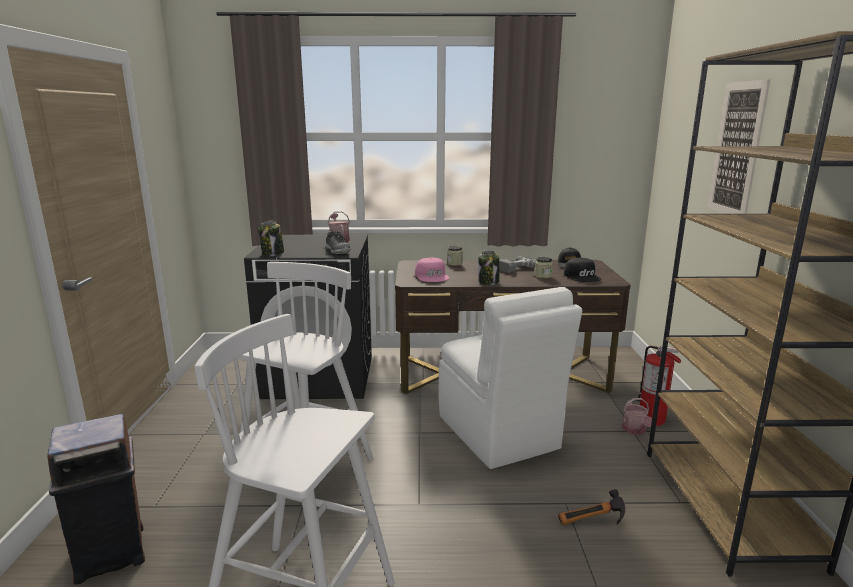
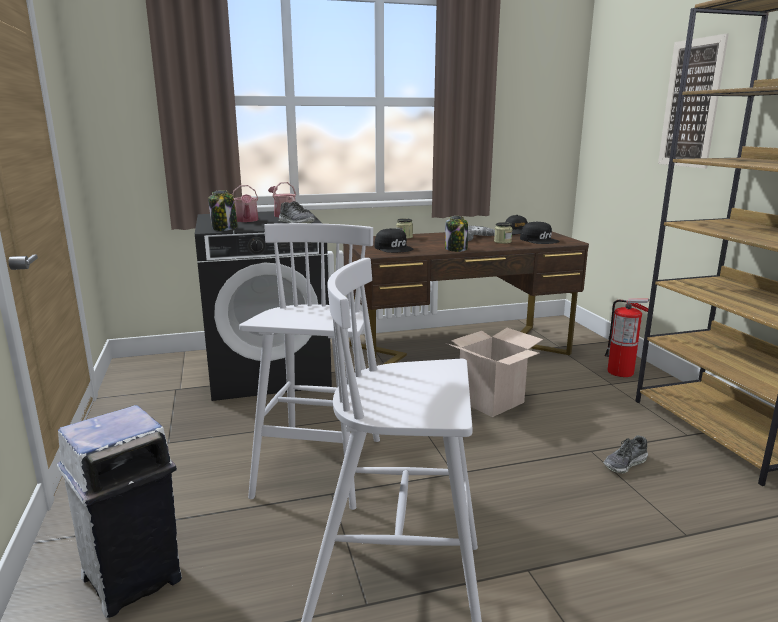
camera: 15 degrees left, 0 degrees up
(112, 553) = (134, 577): brown trash can -> white trash can
(432, 276) = (394, 248): pink cap -> black cap
(498, 434) = (491, 401): white chair -> cardboard box
(592, 523) = (625, 464): hammer -> shoe
(635, 430) = (612, 383): watering can -> watering can (246, 220)

